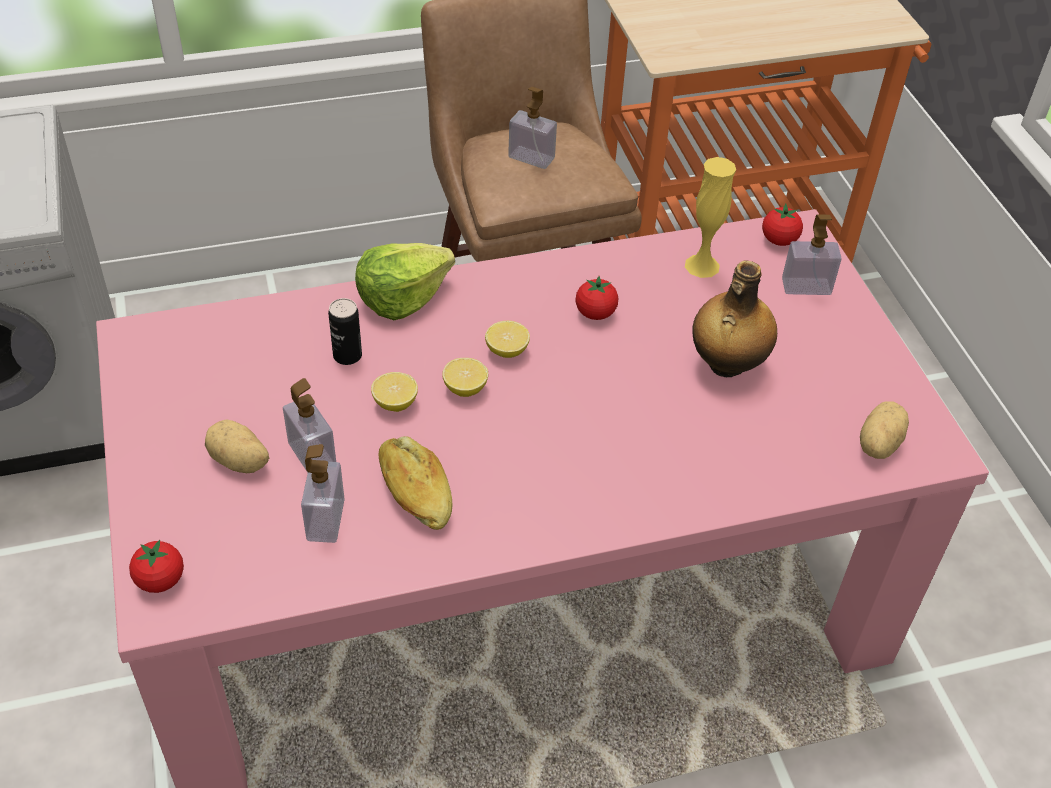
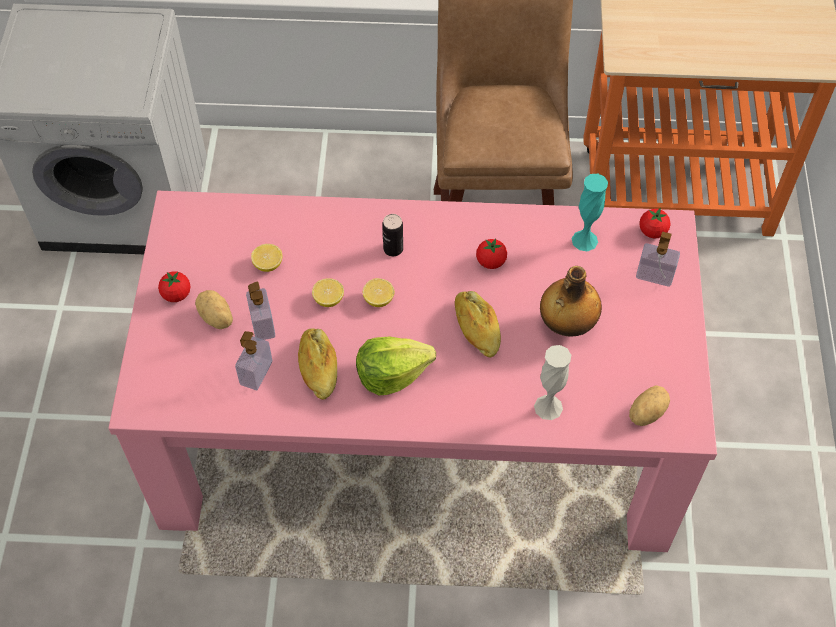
camera: 20 degrees right, 10 degrees up
(160, 580) = (145, 388): tomato -> tomato (176, 294)
(347, 356) = (309, 255): can -> can (393, 249)
(402, 297) = (362, 218): lettuce -> lettuce (391, 373)
(507, 351) = (417, 277): lemon -> lemon (268, 264)
(531, 158) = (499, 117): soap dispenser -> none
(612, 395) = (476, 329): none -> bread
(702, 266) = (584, 240): yellow vase -> turquoise vase
(751, 467) = (548, 407): none -> white vase

